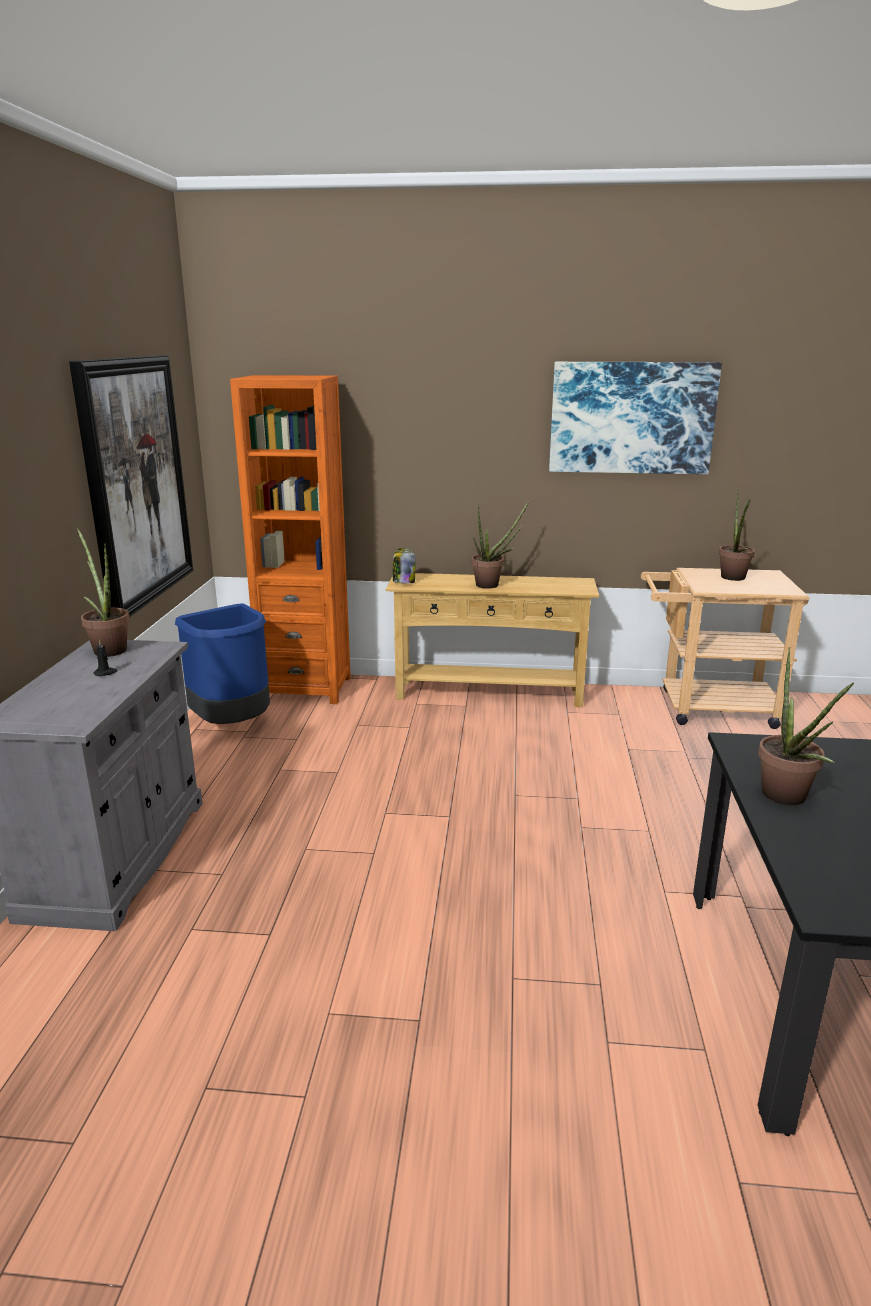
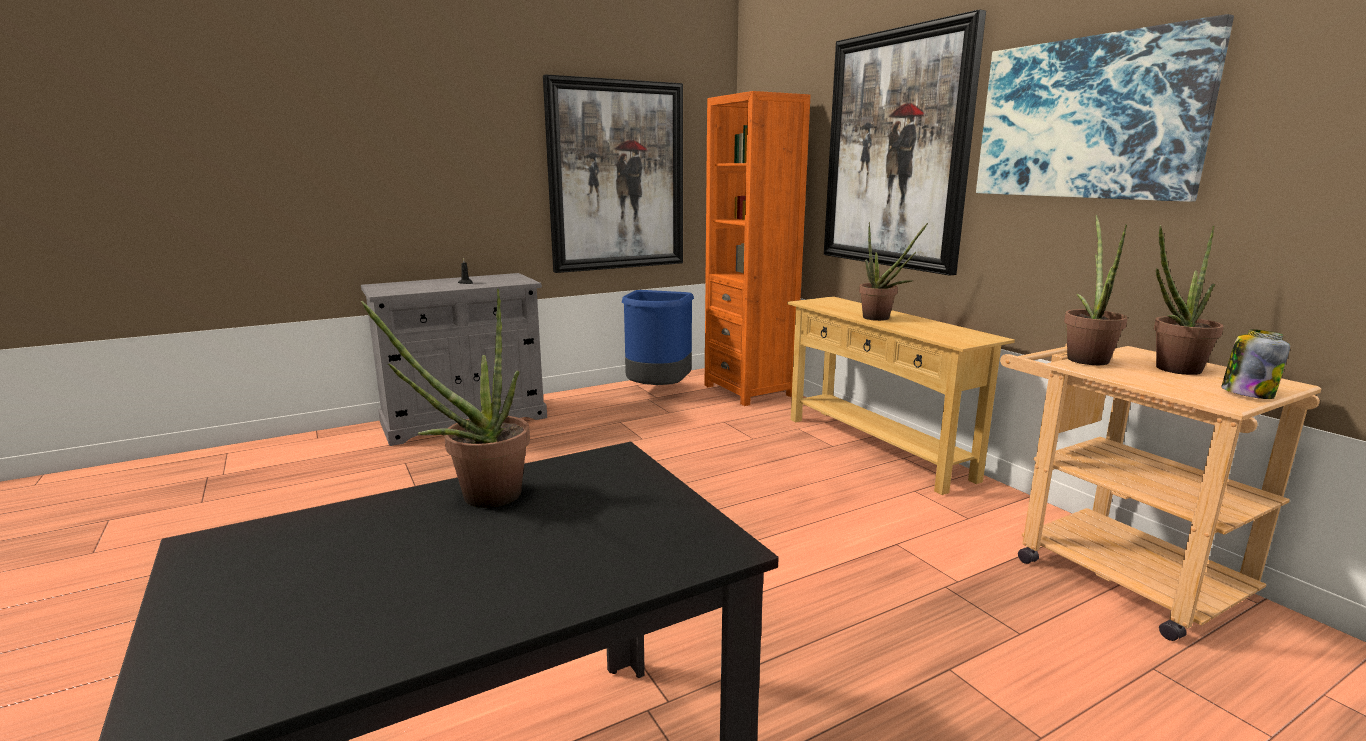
camera: 55 degrees right, 5 degrees down
(108, 649) = (505, 277): potted plant -> potted plant (1086, 358)
(403, 581) = (816, 301): jar -> jar (1247, 393)
(454, 435) = (895, 151): none -> picture

